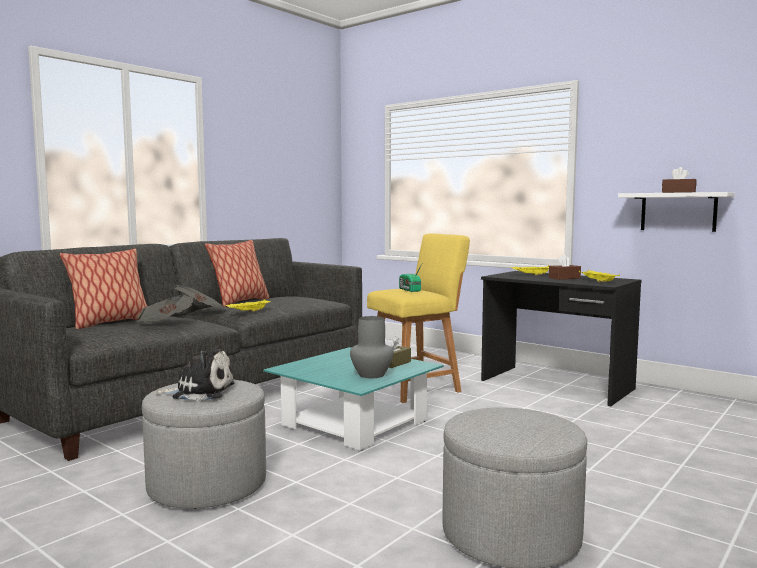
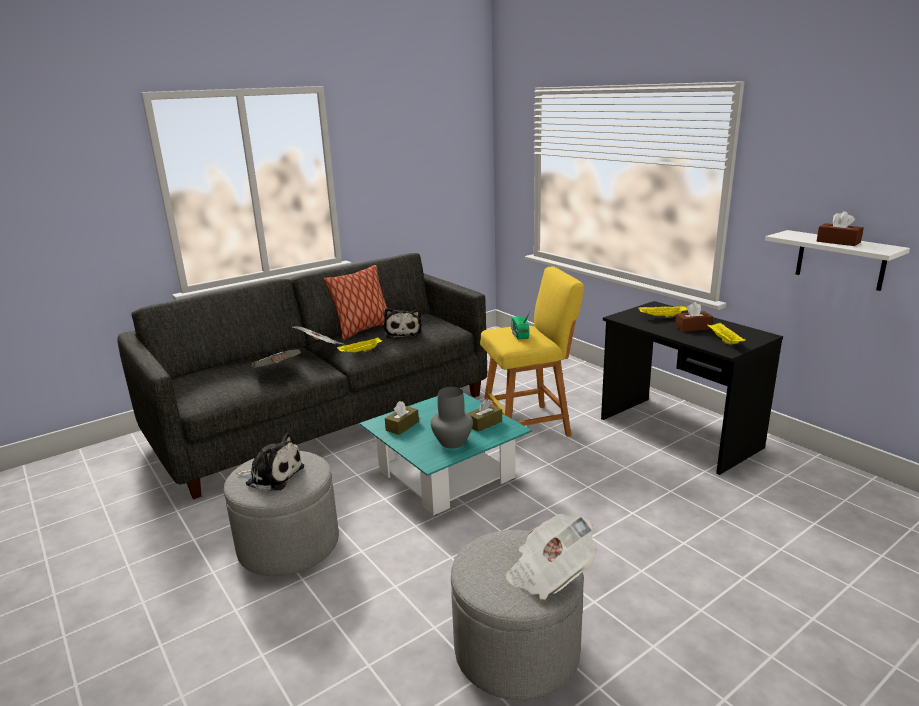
camera: 15 degrees right, 15 degrees up
(109, 323) = (233, 366): pillow -> none
(284, 302) = (403, 332): none -> plush toy
(311, 369) = (402, 426): none -> brown tissue box
(551, 425) = (549, 574): none -> newspaper

